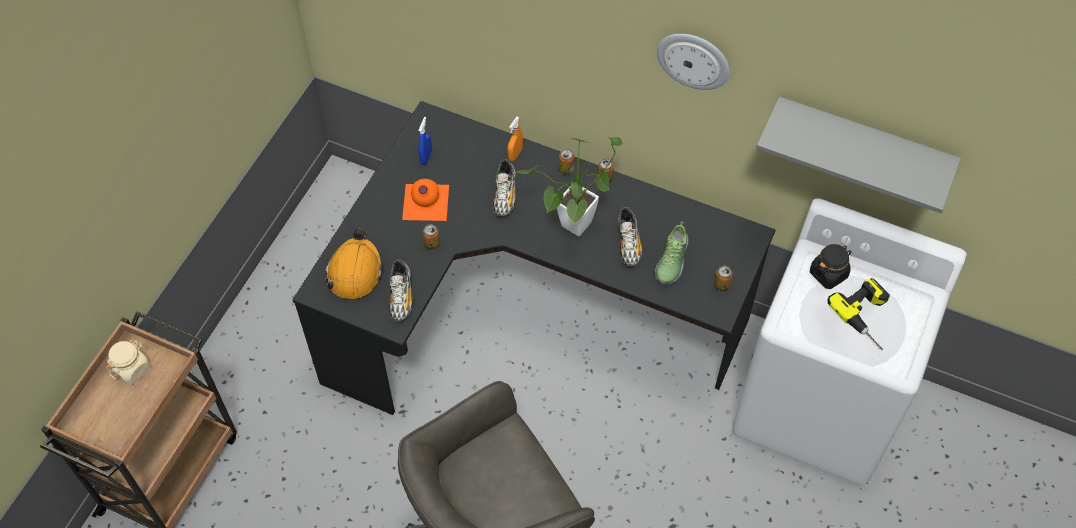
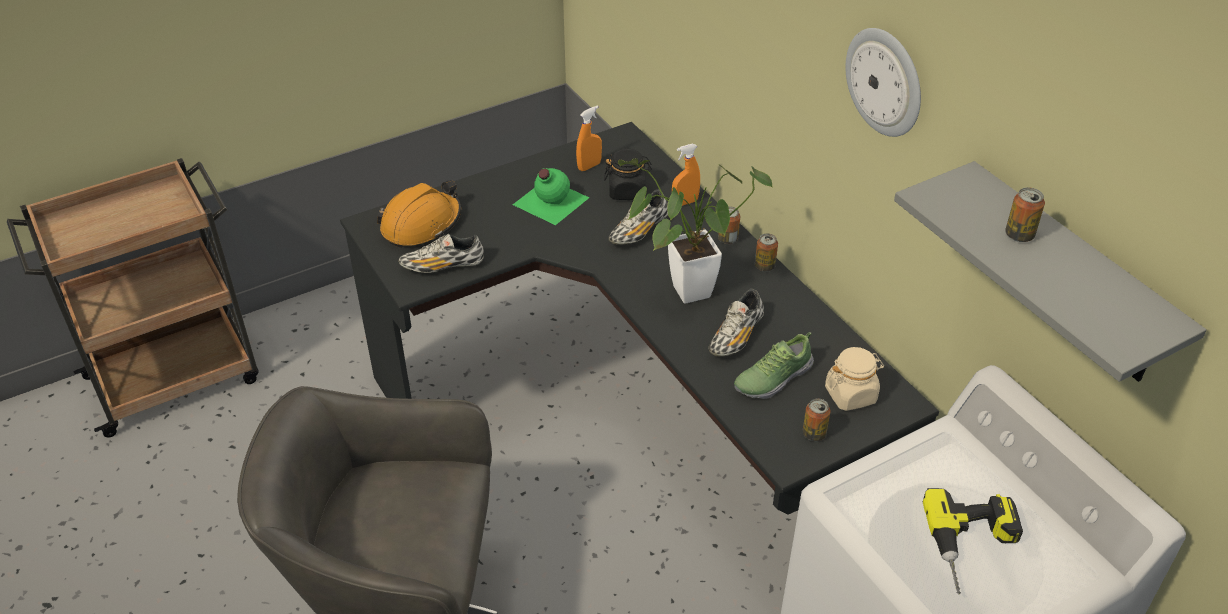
camera: 35 degrees right, 15 degrees down
(131, 369) = (147, 205): beige jar -> beige jar (850, 395)
(401, 296) = (442, 266): shoe -> shoe turned 45 degrees clockwise
(425, 202) = (549, 201): orange bottle -> green bottle
(426, 157) = (589, 166): blue spray bottle -> orange spray bottle
(432, 244) = (520, 238): can -> can (1019, 235)
(828, 274) = (954, 469): black jar -> black jar (627, 191)

